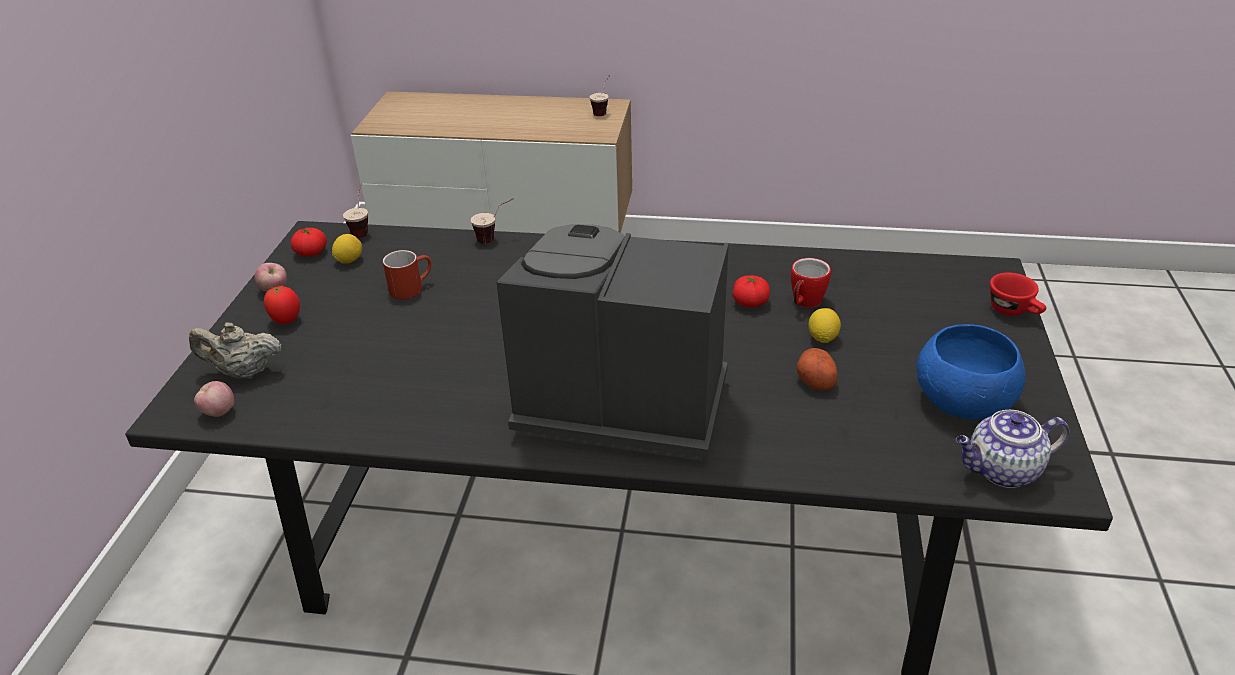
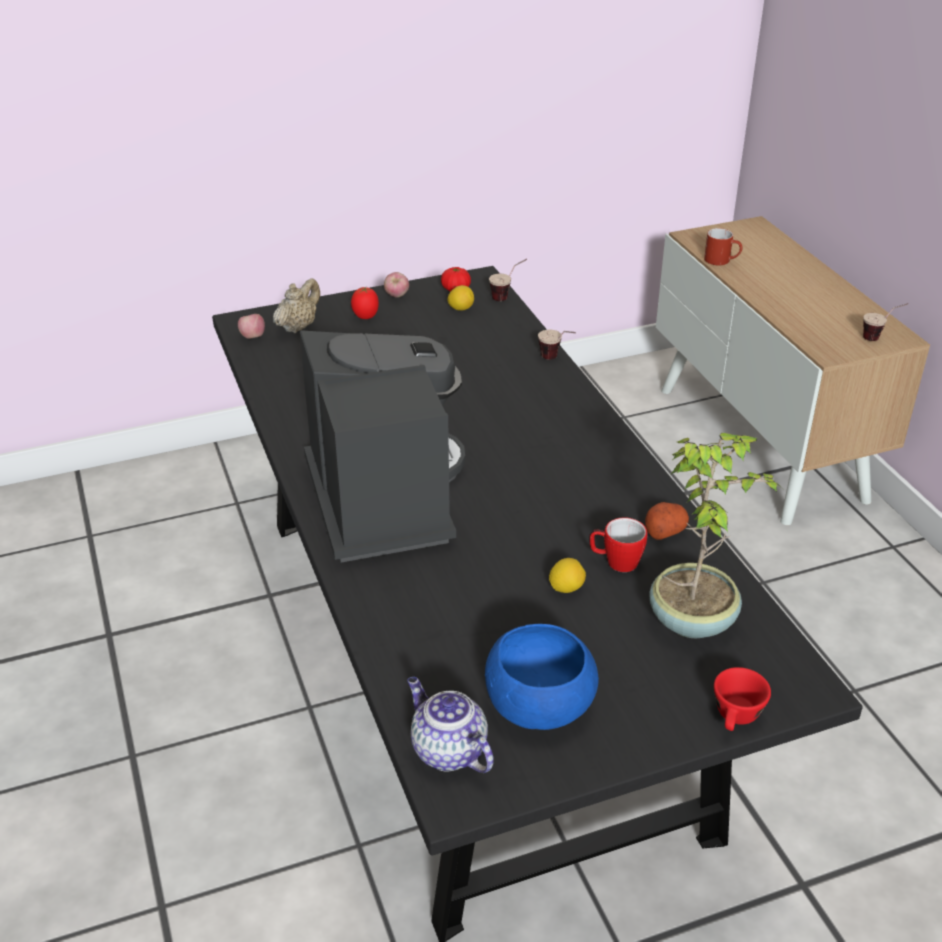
camera: 60 degrees right, 0 degrees up
(243, 372) = (298, 327): beige teapot -> beige teapot turned 60 degrees clockwise
(411, 287) = (451, 349): red mug -> red mug (722, 260)
(750, 302) = (585, 528): tomato -> none
(815, 379) = (497, 599): potato -> potato (665, 530)
(896, 291) = (693, 619): none -> potted plant

